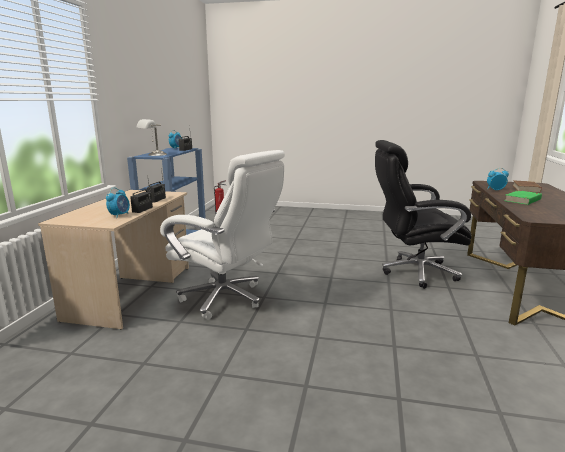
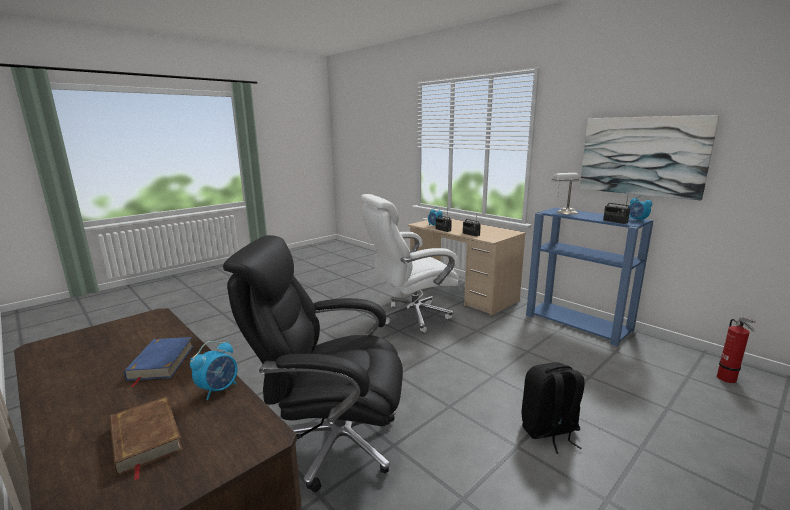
camera: 125 degrees right, 0 degrees up
(153, 102) = (642, 156): none -> picture
(318, 238) = (549, 431): none -> black backpack
(414, 273) = (334, 444): black office chair -> black office chair turned 120 degrees counterclockwise
(523, 200) = (161, 362): green book -> blue book

